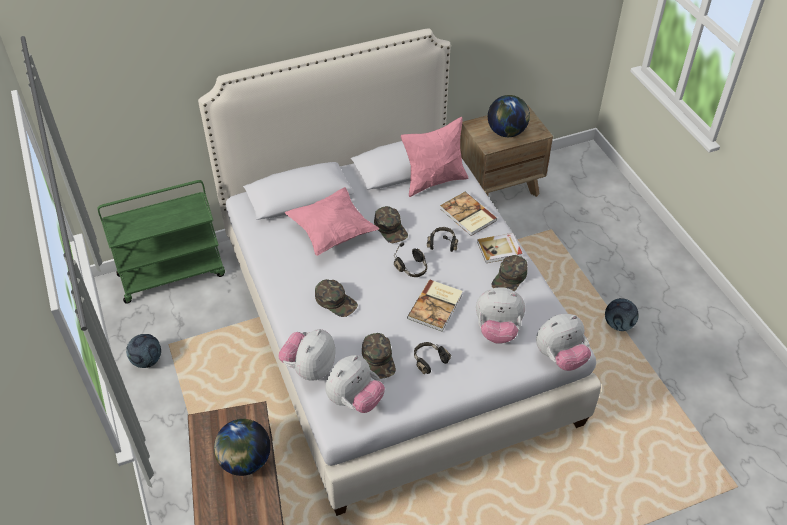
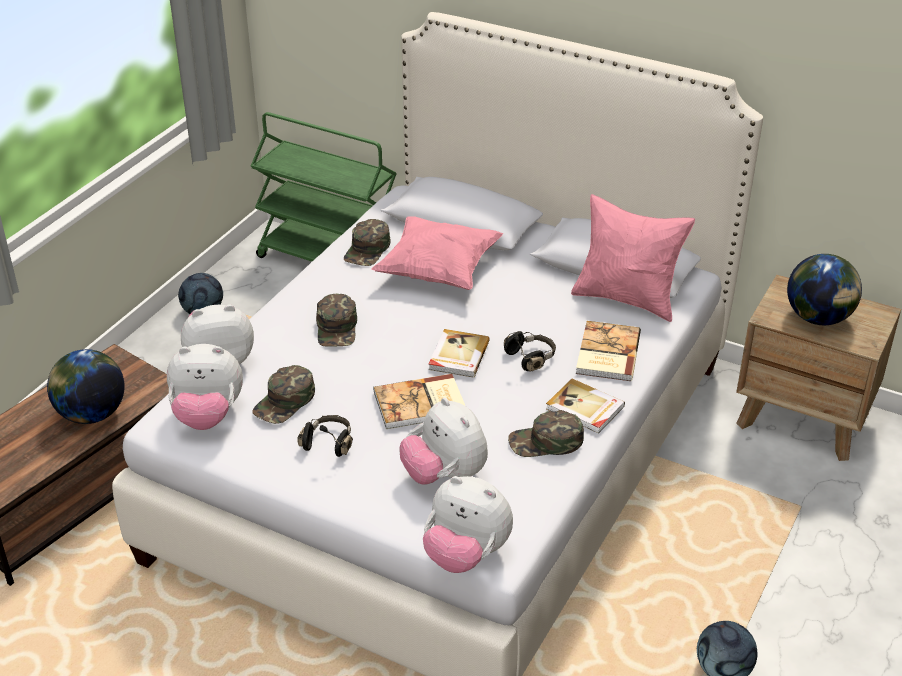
camera: 50 degrees right, 10 degrees down
(391, 228) = (501, 308): green cap -> green cap (368, 250)
(412, 268) = (458, 356): black headphones -> book

